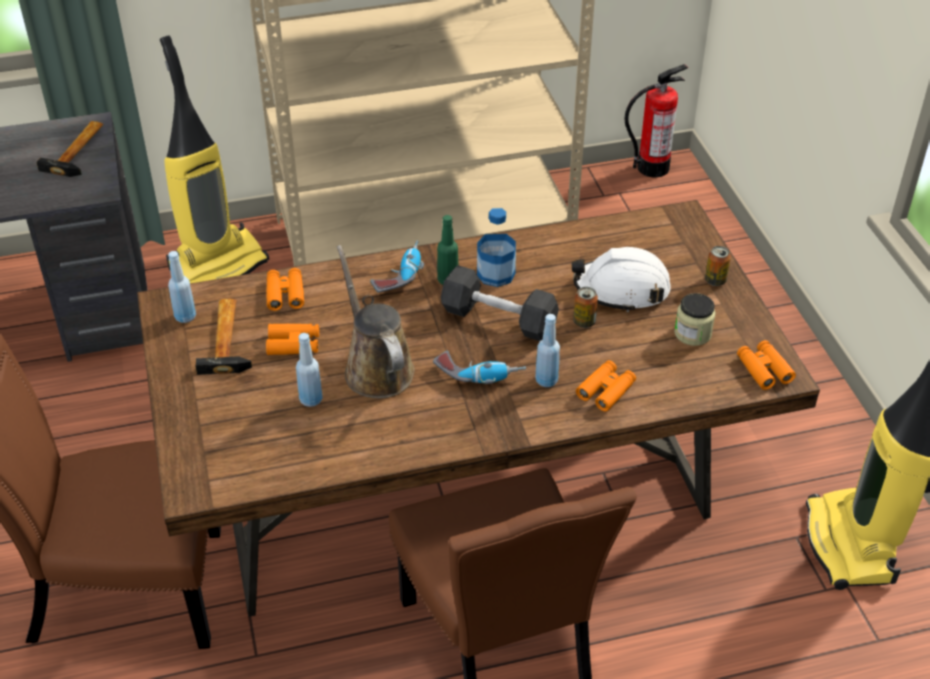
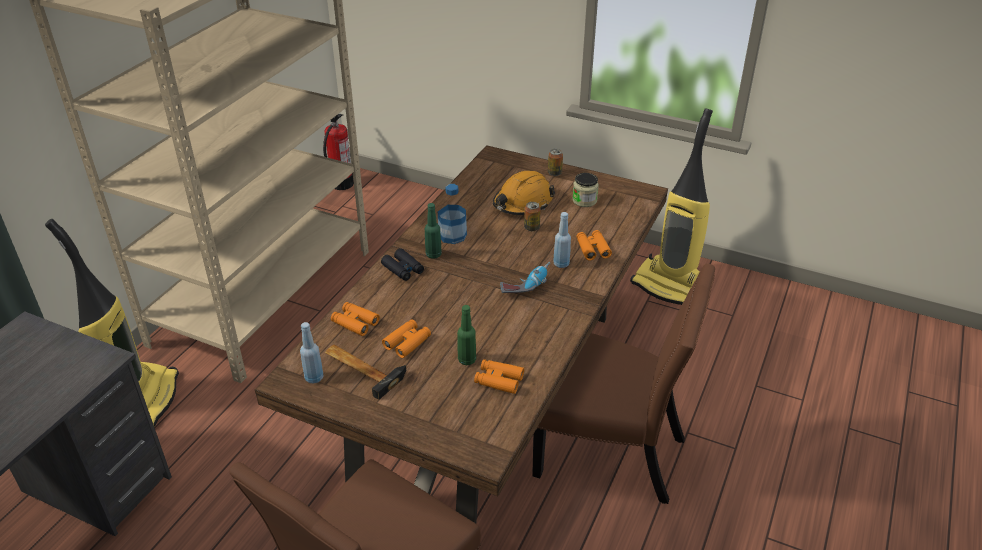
camera: 50 degrees left, 5 degrees down
(79, 151) = (43, 347): hammer -> none
(311, 400) = (467, 360): blue bottle -> green bottle
(376, 368) = (472, 319): brown watering can -> none
(399, 274) = (403, 269): power drill -> black binoculars
(499, 319) = (491, 254): grey dumbbell -> none
(621, 289) = (522, 203): white hard hat -> orange hard hat
(764, 369) = (636, 195): orange binoculars -> orange binoculars (498, 380)

